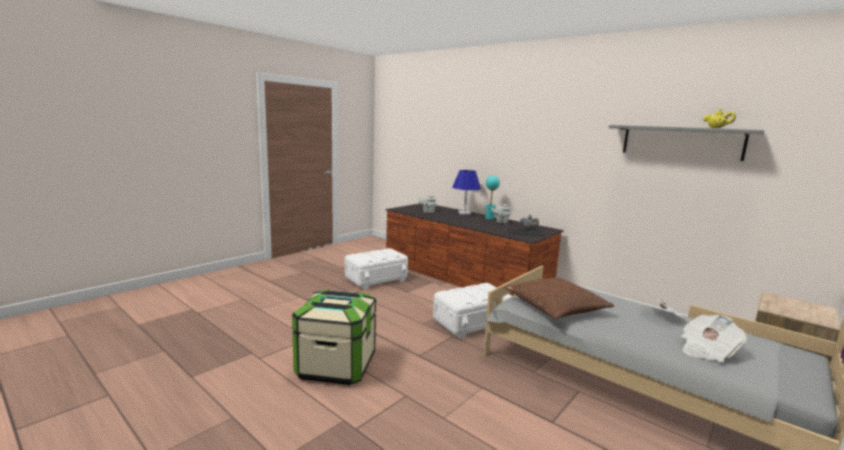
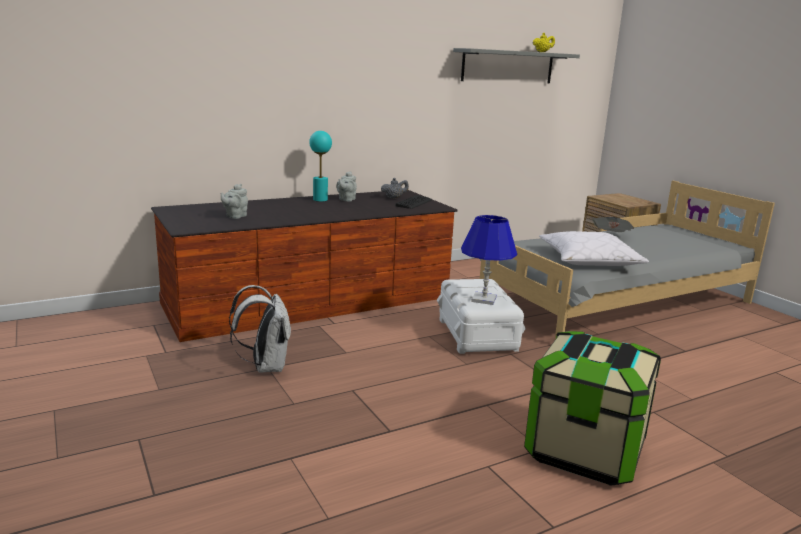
camera: 70 degrees left, 5 degrees up
(376, 279) = (265, 366): white storage box -> white backpack
(464, 213) = (274, 203): blue table lamp -> blue table lamp (484, 299)
(555, 306) = (589, 260): brown pillow -> white pillow
(707, 350) = (675, 244): newspaper -> none

